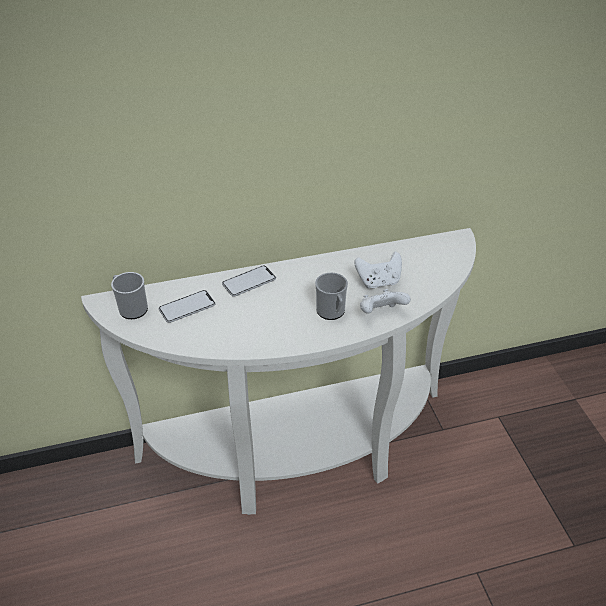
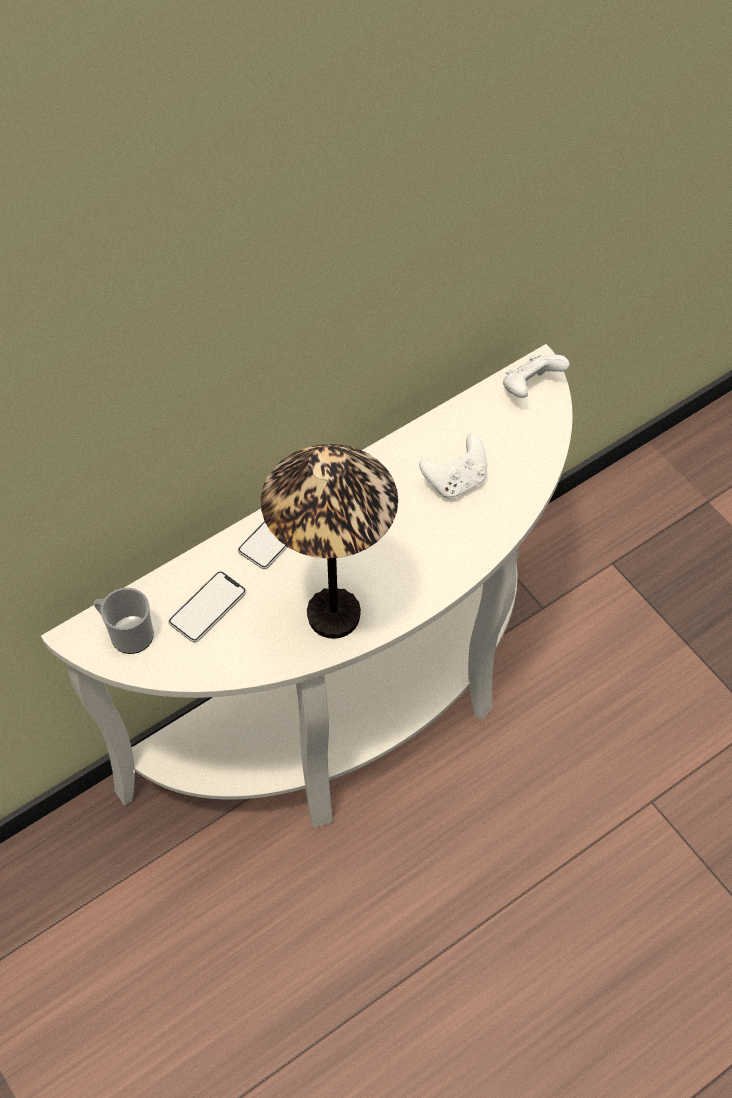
camera: 20 degrees left, 15 degrees up
(262, 332) = (332, 616): none -> table lamp
(332, 312) = (413, 553): mug -> none
(381, 313) = (479, 534): white game controller -> white game controller (530, 388)

